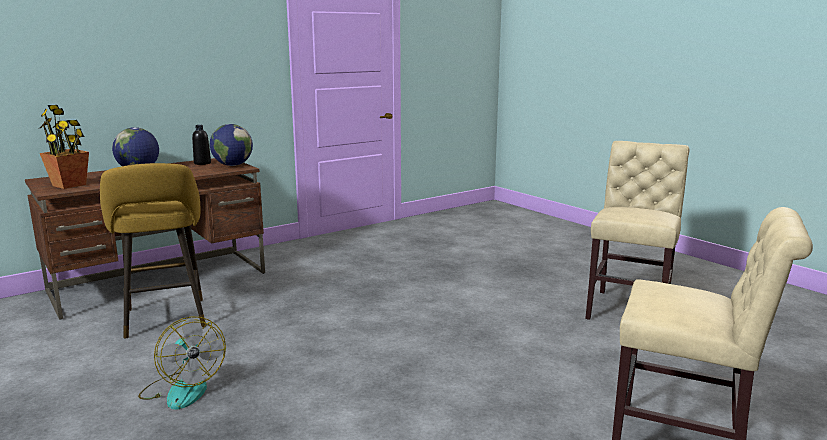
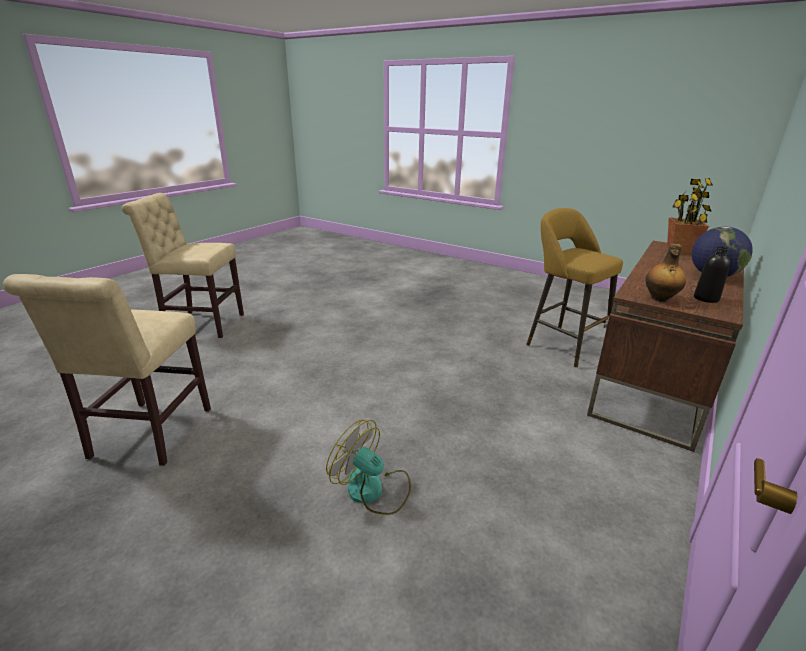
camera: 160 degrees right, 10 degrees up
(182, 389) = (472, 311): fan -> fan (373, 490)
(232, 165) = (659, 299): globe -> bottle

